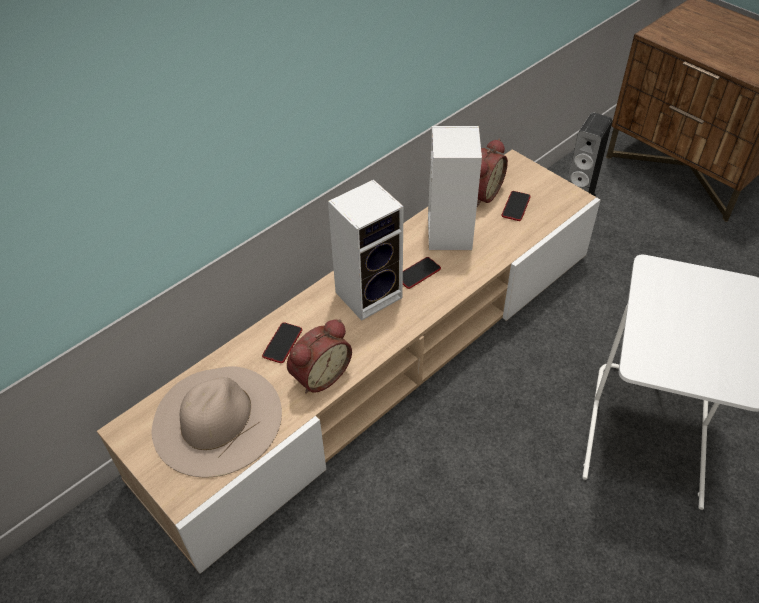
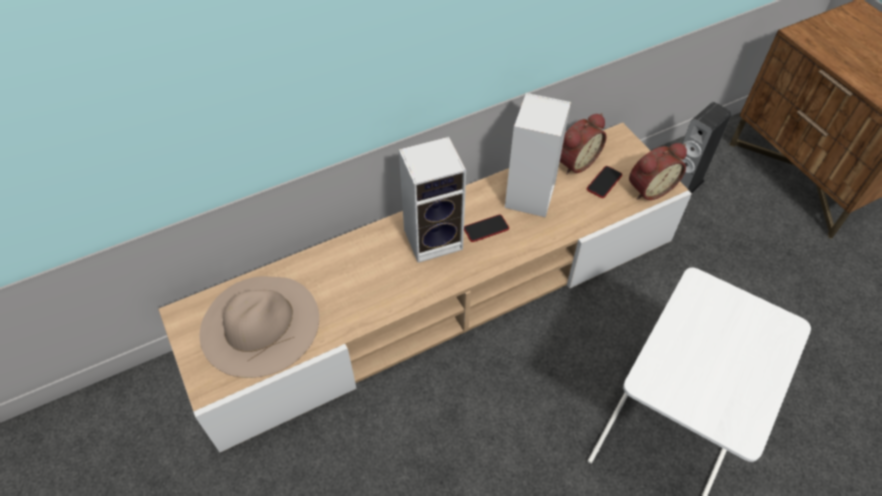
camera: 15 degrees right, 5 degrees up
(282, 343) = (340, 267): phone -> none
(319, 374) = (361, 305): alarm clock -> alarm clock (649, 188)

